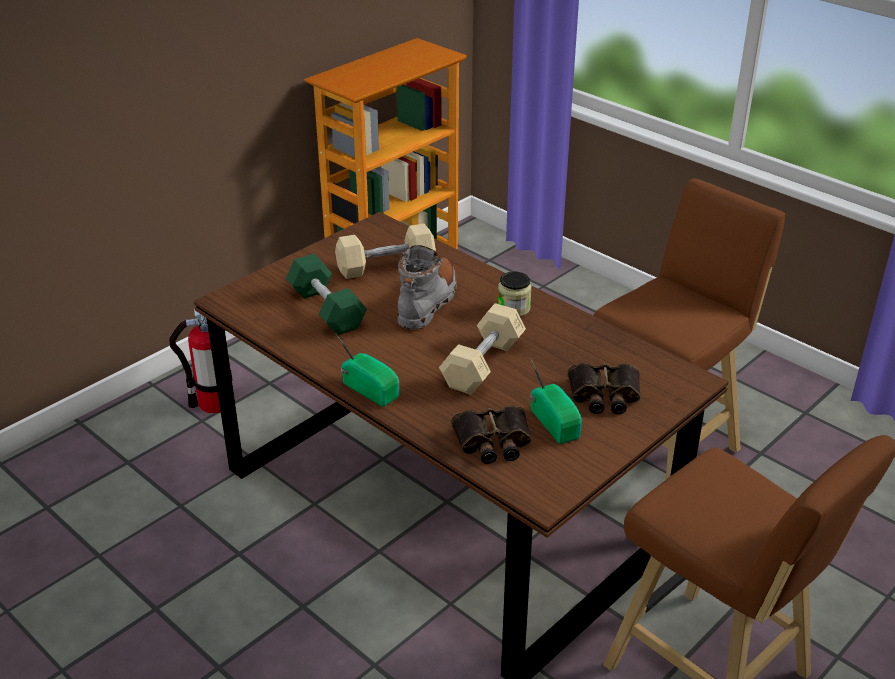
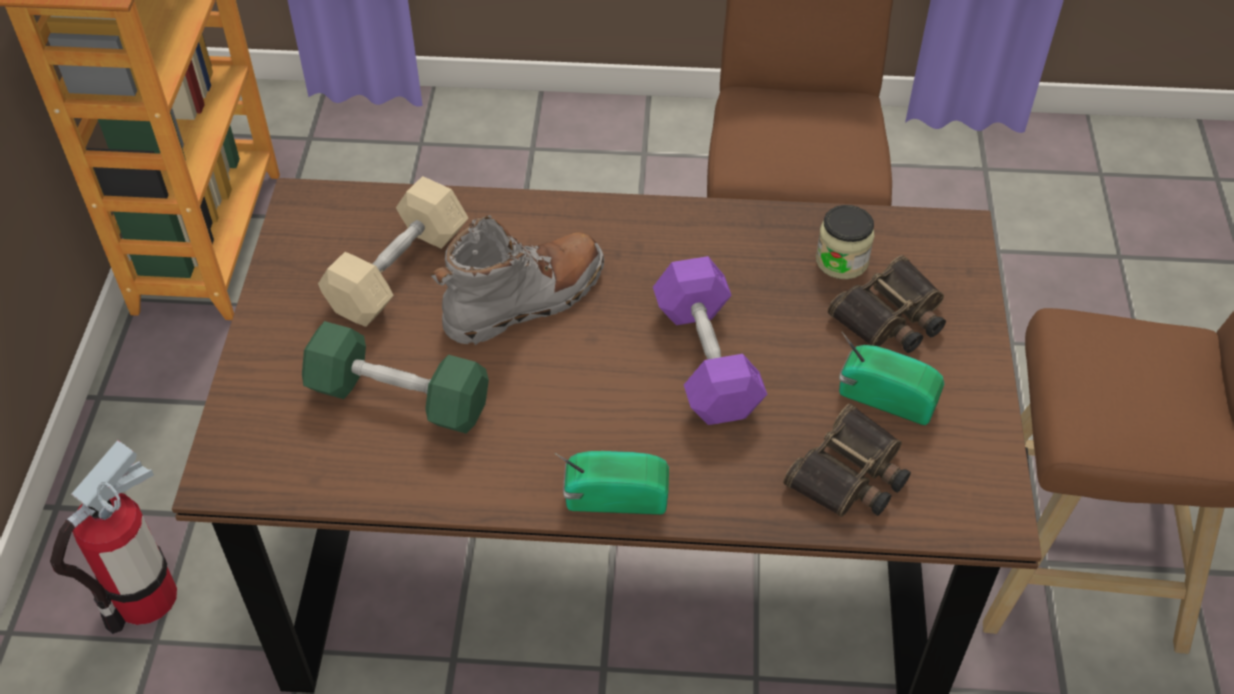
camera: 40 degrees left, 15 degrees up
(428, 302) = (525, 300): grey boot -> grey boot turned 75 degrees clockwise
(483, 364) = (706, 359): beige dumbbell -> purple dumbbell
(513, 308) = (645, 244): jar -> jar (841, 261)

